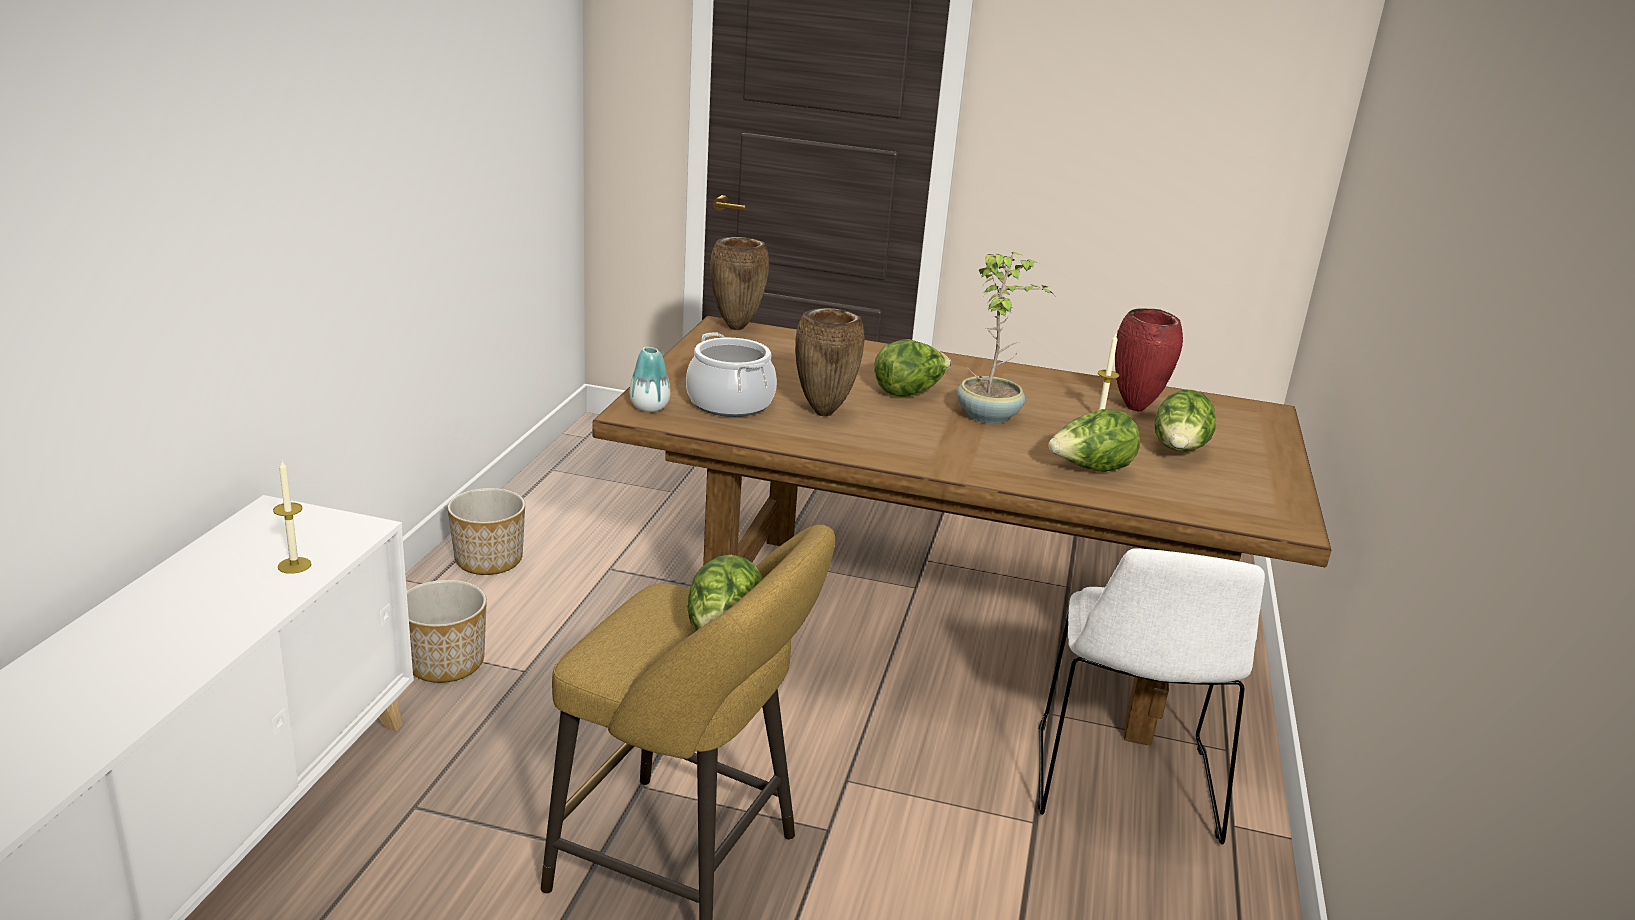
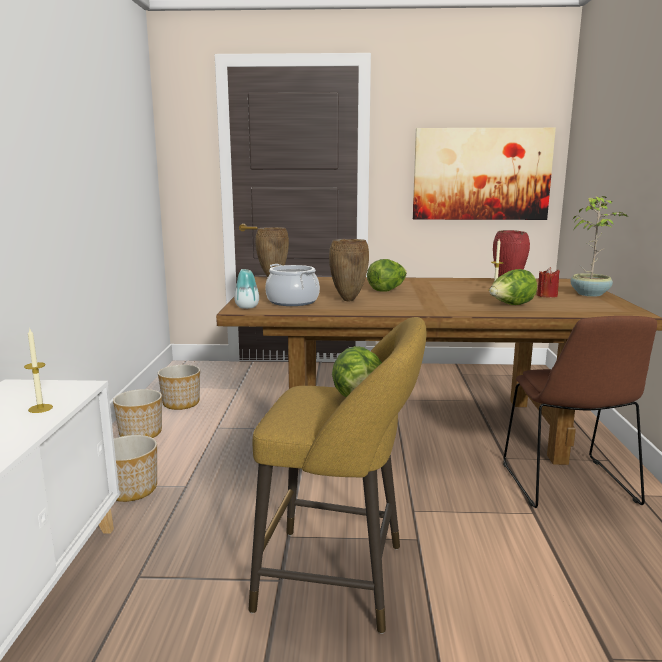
camera: 10 degrees left, 10 degrees down
(570, 509) = (181, 403): none -> planter
(989, 416) = (437, 293): potted plant -> potted plant (590, 294)
(1125, 785) = (569, 485): white chair -> brown chair
(1171, 160) = (481, 174): none -> picture
(1179, 452) = (547, 296): lettuce -> red candle

